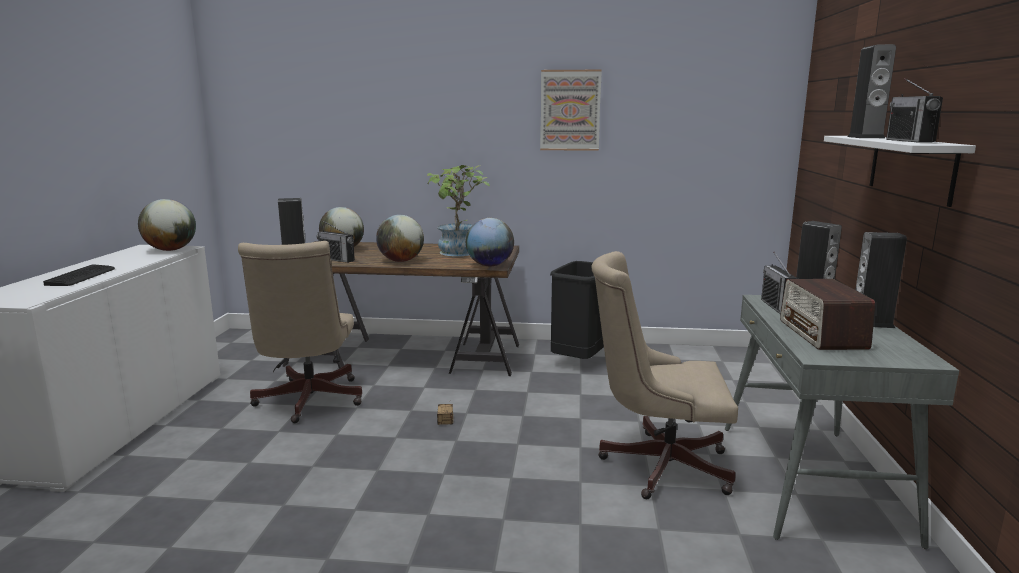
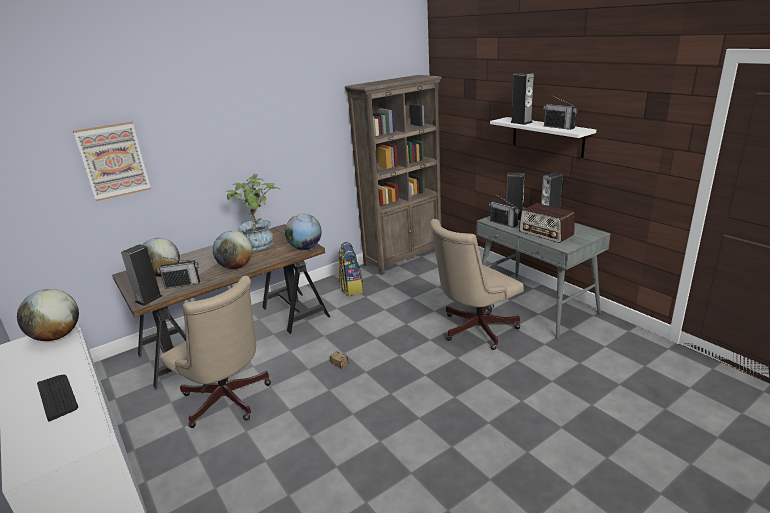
camera: 40 degrees left, 10 degrees up
(570, 110) = (302, 117): picture -> picture (113, 161)
(579, 360) = (351, 288): black trash can -> backpack
(695, 354) = (404, 257): none -> brown bookcase

